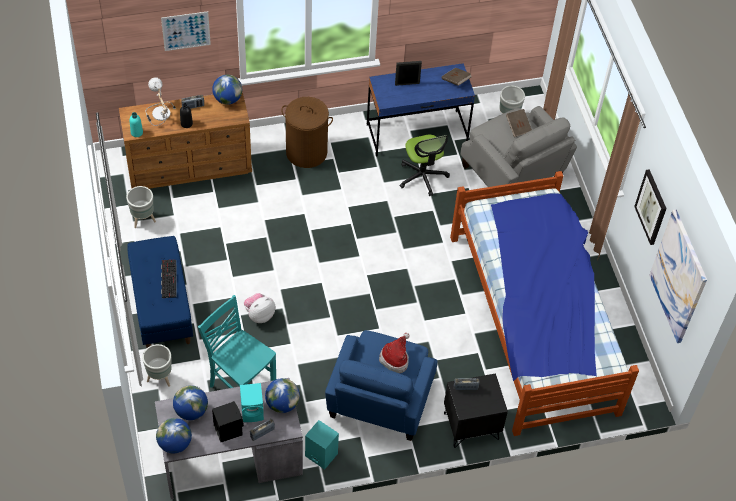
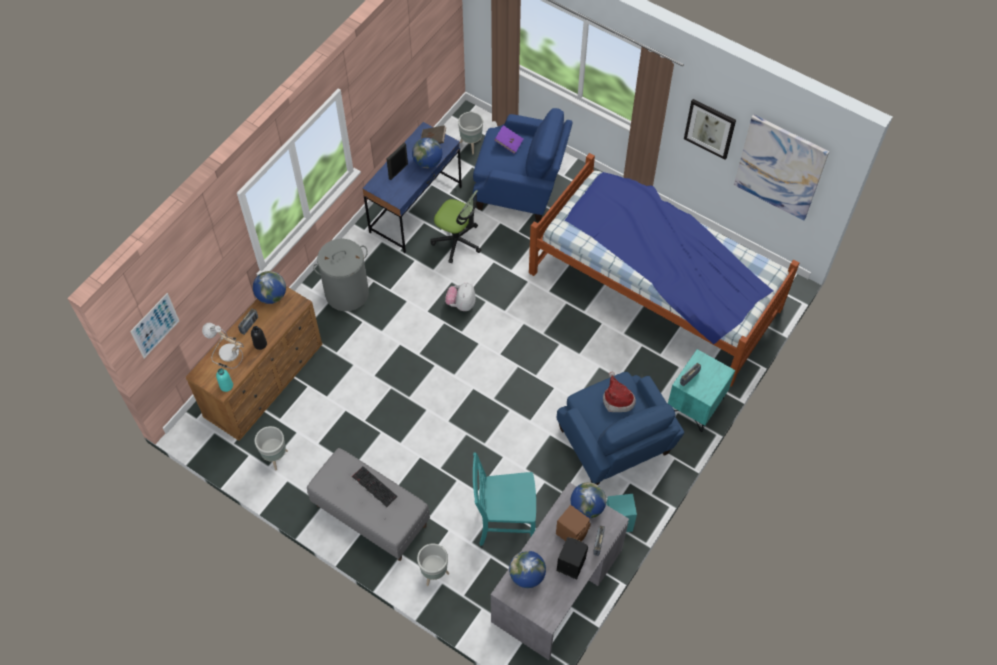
camera: 40 degrees left, 5 degrees up
(161, 306) = (370, 515): blue bench -> grey bench
(175, 443) = (544, 612): globe -> globe (428, 162)
(186, 31) = (208, 261): picture -> picture (155, 325)
(253, 411) = (572, 532): turquoise speaker -> brown speaker
(259, 315) = (455, 455): plush toy -> plush toy (461, 304)
(306, 152) = (347, 293): brown laundry basket -> grey laundry basket
(471, 426) = (696, 405): black nightstand -> turquoise nightstand
(513, 174) = (521, 186): grey armchair -> blue armchair
(518, 127) = (508, 143): brown book -> purple book

